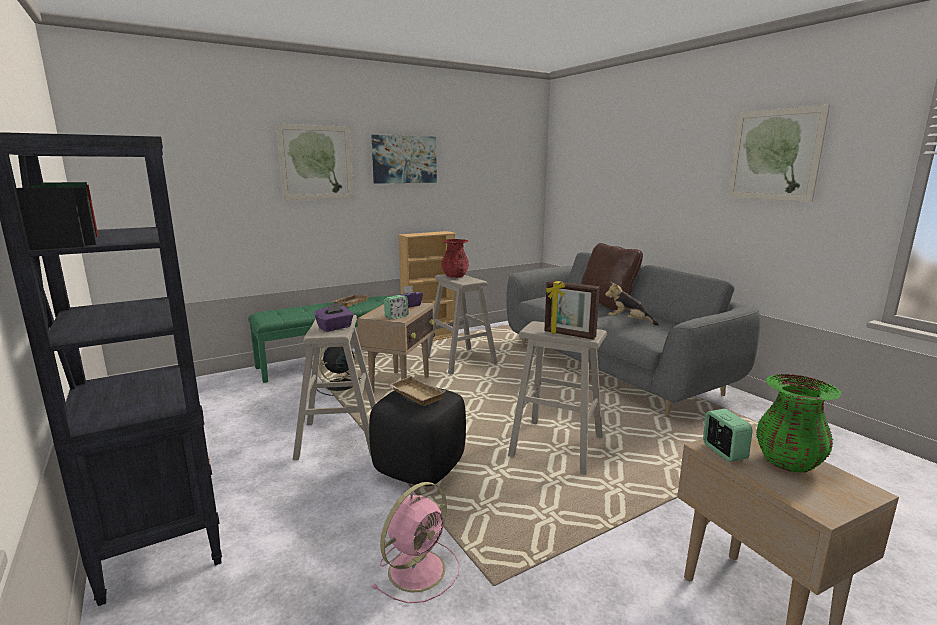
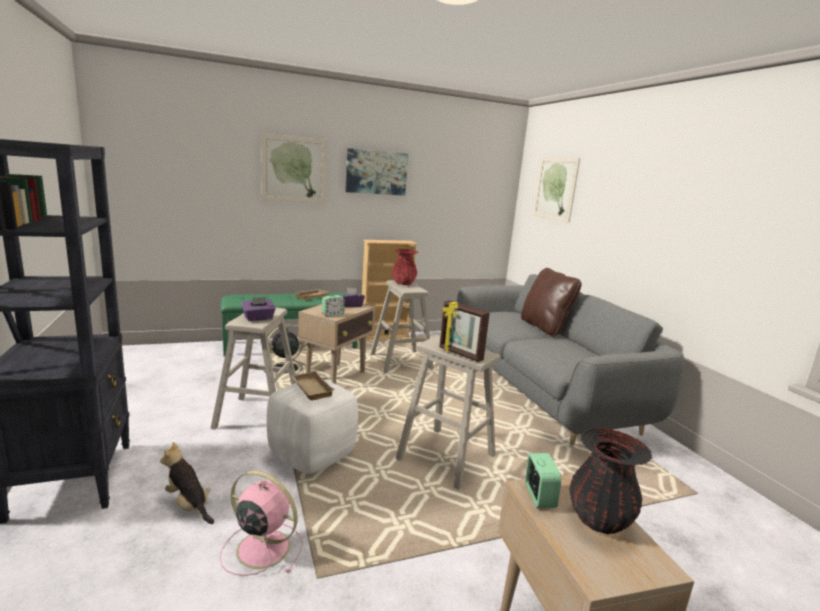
camera: 10 degrees right, 0 degrees up
(418, 568) = (261, 547): pink fan -> pink fan turned 120 degrees counterclockwise
(419, 468) = (311, 455): black ottoman -> white ottoman
(628, 322) = (553, 348): plush toy -> plush toy (189, 505)
(774, 155) = (718, 199): picture -> picture (555, 188)
(788, 462) = (599, 519): green vase -> black vase

